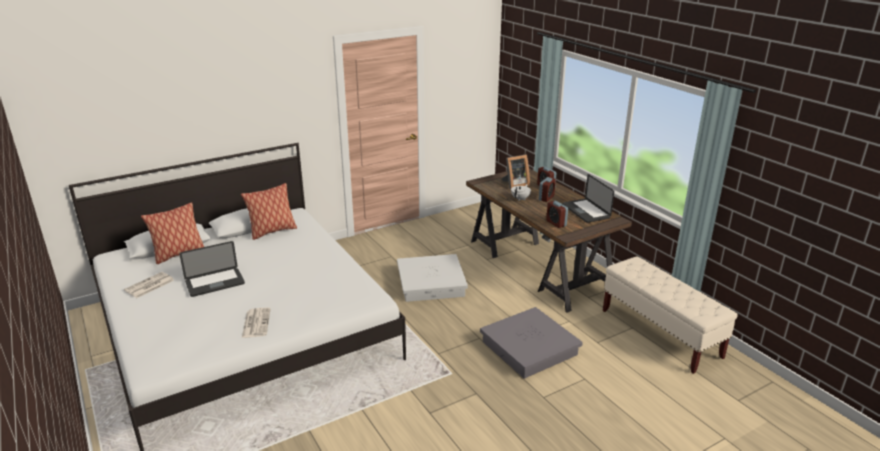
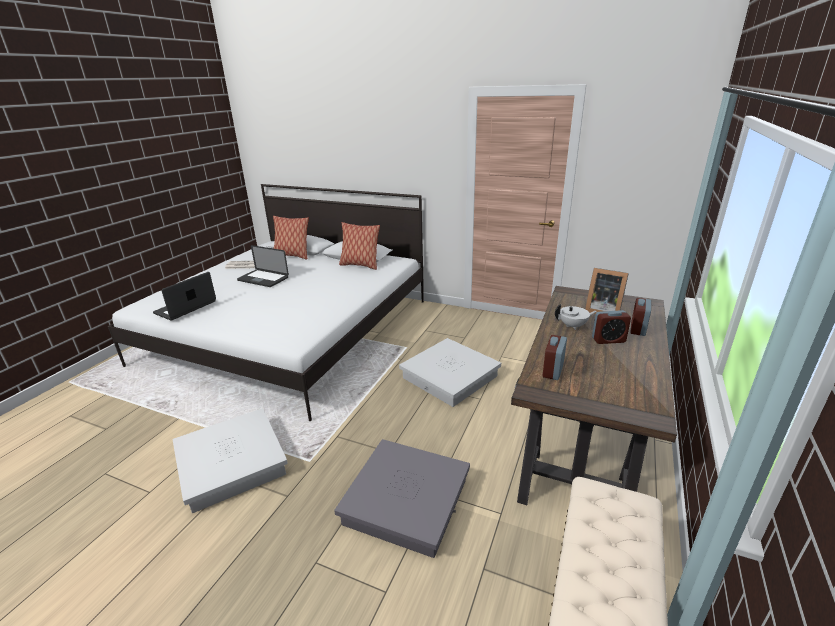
camera: 55 degrees right, 0 degrees up
(256, 323) = (217, 313): newspaper -> none
(413, 411) = (232, 464): none -> white storage box
(586, 211) = (628, 381): laptop -> laptop (185, 307)

